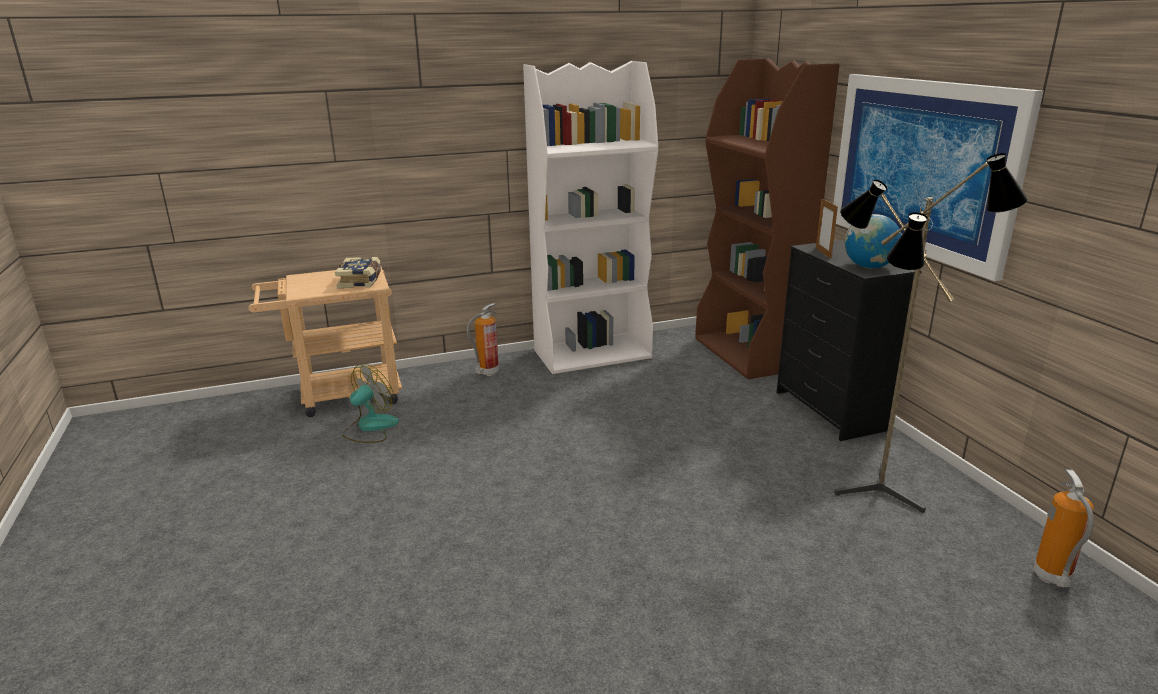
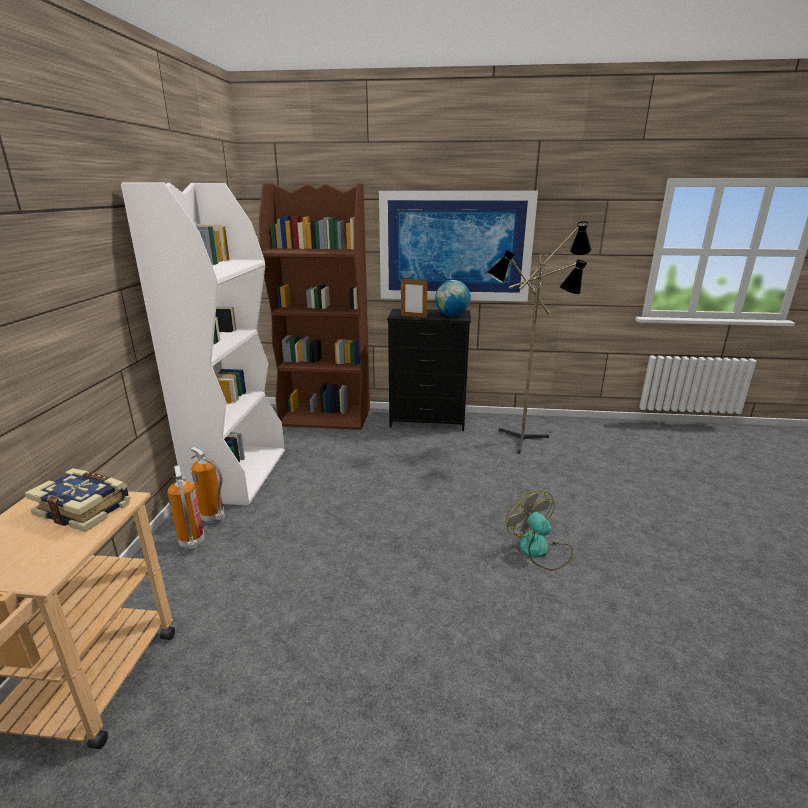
camera: 65 degrees left, 0 degrees up
(370, 427) = (210, 674): fan -> fan (539, 550)
(1052, 578) = (611, 431): fire extinguisher -> fire extinguisher (213, 517)

